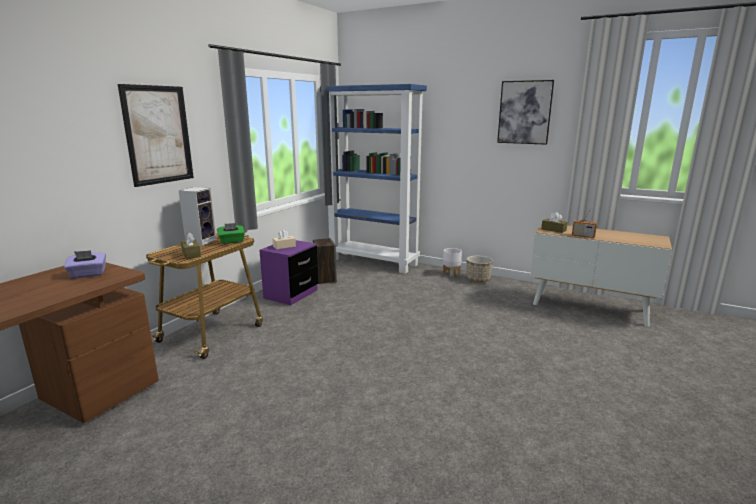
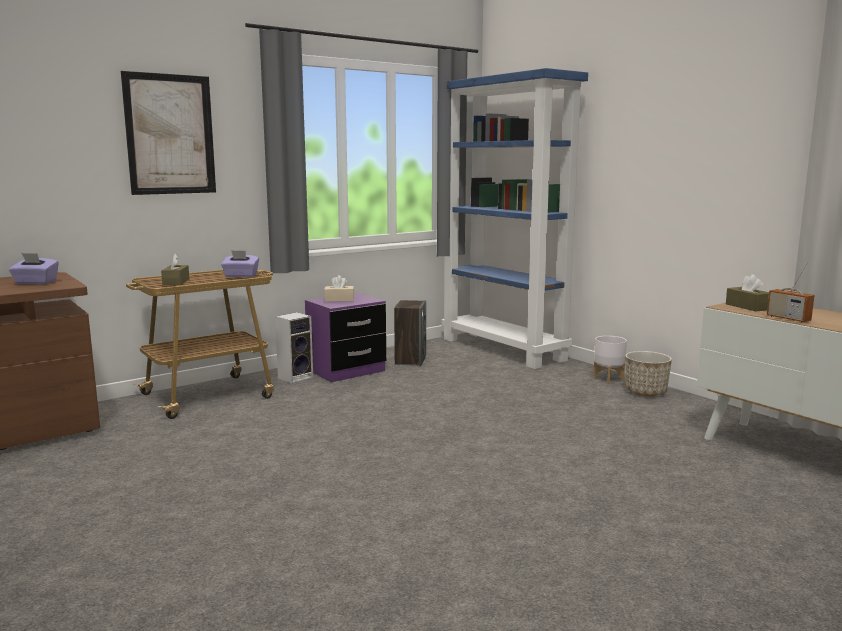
camera: 25 degrees right, 5 degrees down
(201, 241) = (210, 273): speaker -> speaker (296, 377)
(232, 241) = (240, 276): green tissue box -> purple tissue box
(524, 112) = (732, 106): picture -> none

